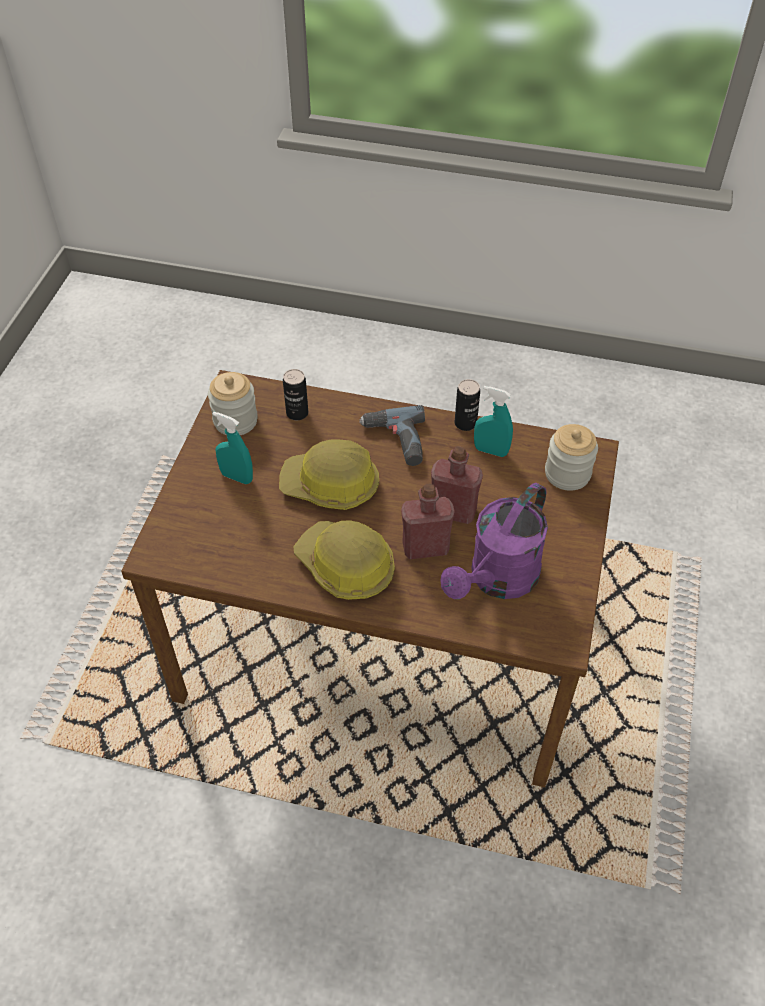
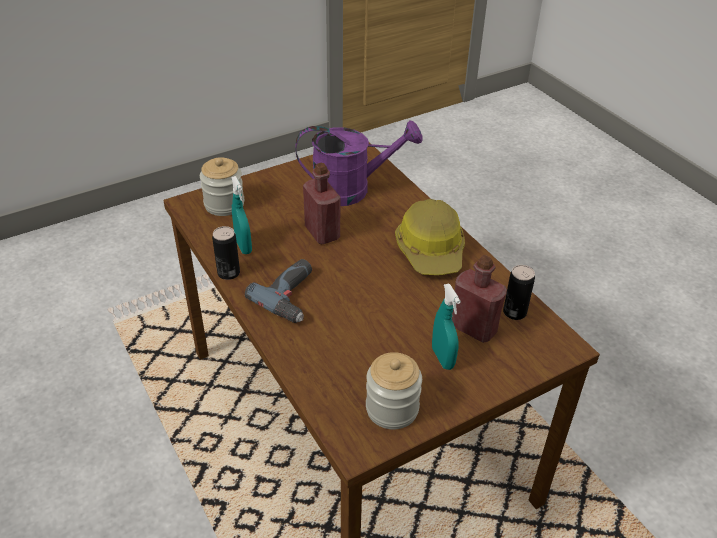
camera: 135 degrees left, 10 degrees down
(297, 413) = (333, 374): can -> can (514, 312)
(331, 486) = (379, 301): hard hat -> none
(425, 547) = (368, 228): red bottle -> red bottle (473, 328)

